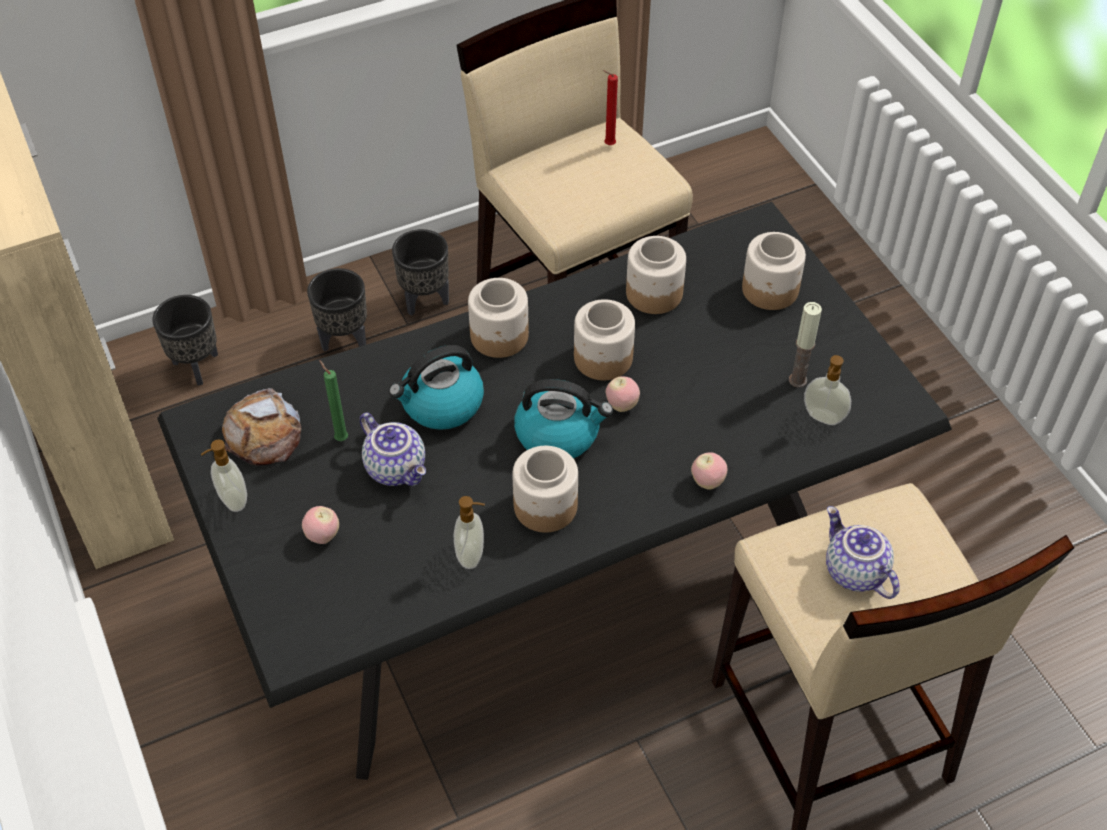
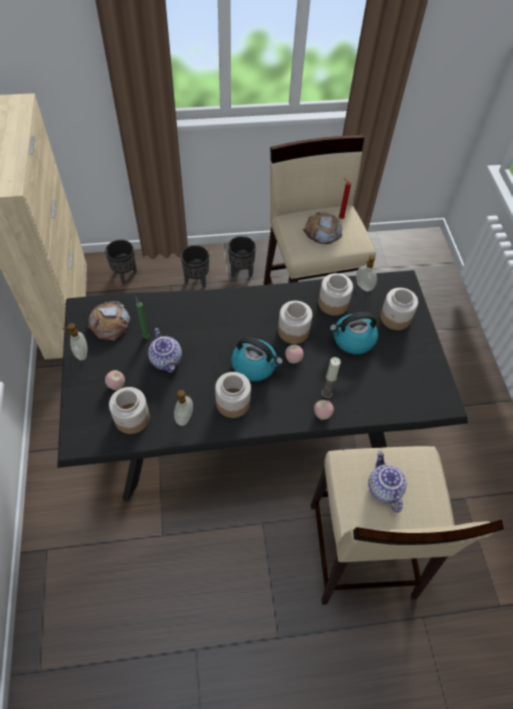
camera: 15 degrees right, 5 degrees up
(441, 404) = (202, 333): kettle -> kettle (352, 340)
(500, 336) = (245, 305): jar -> jar (132, 418)
(586, 176) = (322, 231): none -> bread
(797, 380) = (391, 372): candle -> candle (326, 393)
(823, 417) = (397, 396): soap dispenser -> soap dispenser (363, 287)

